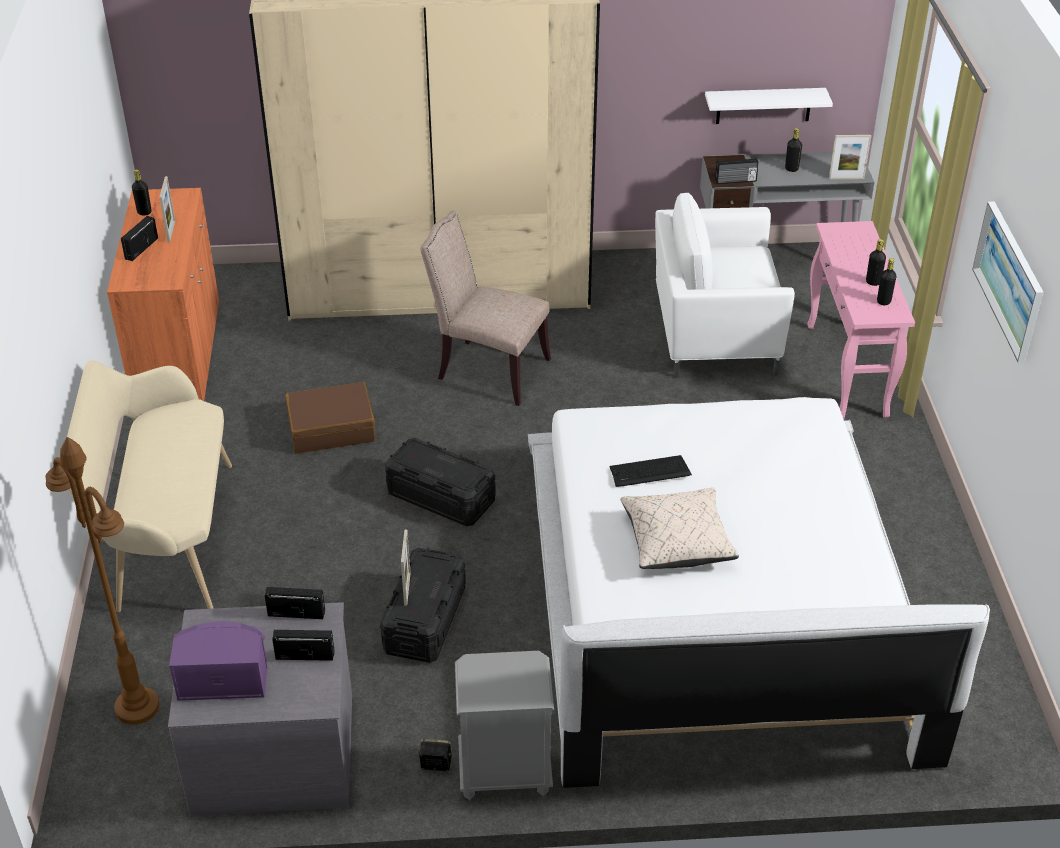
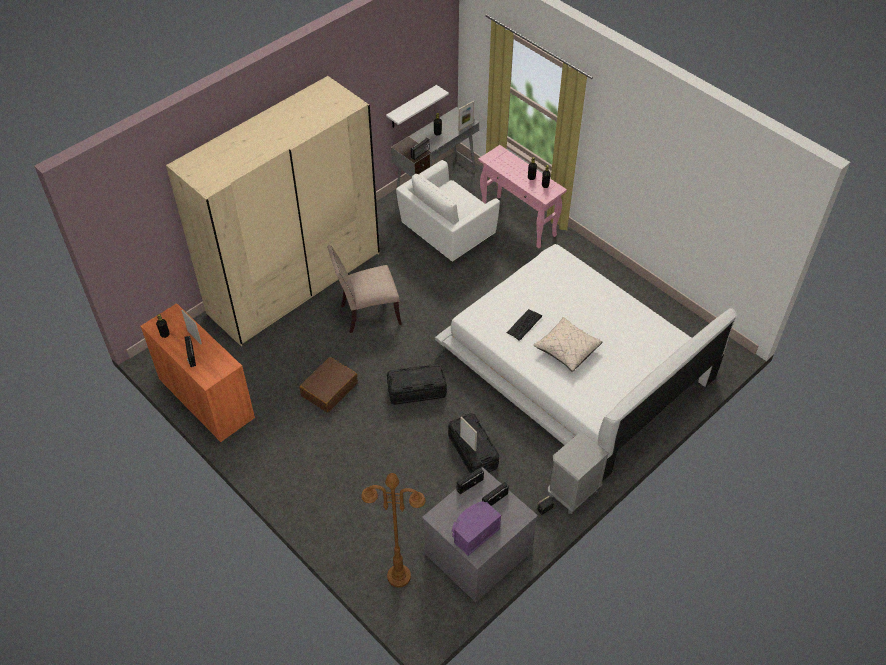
camera: 40 degrees left, 10 degrees up
(166, 538) = (317, 494): beige bench -> none
(1009, 280) = (632, 158): picture -> none

